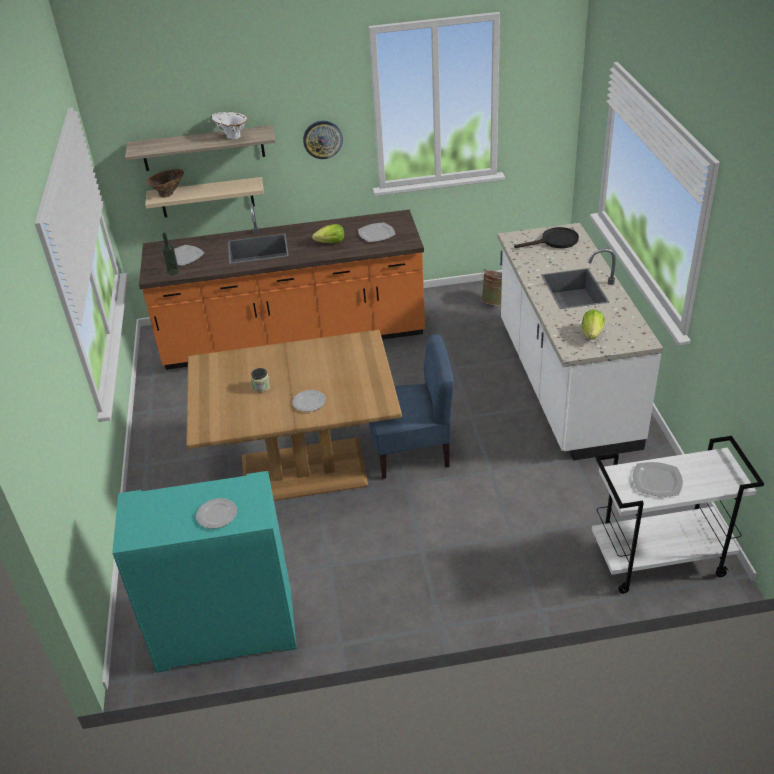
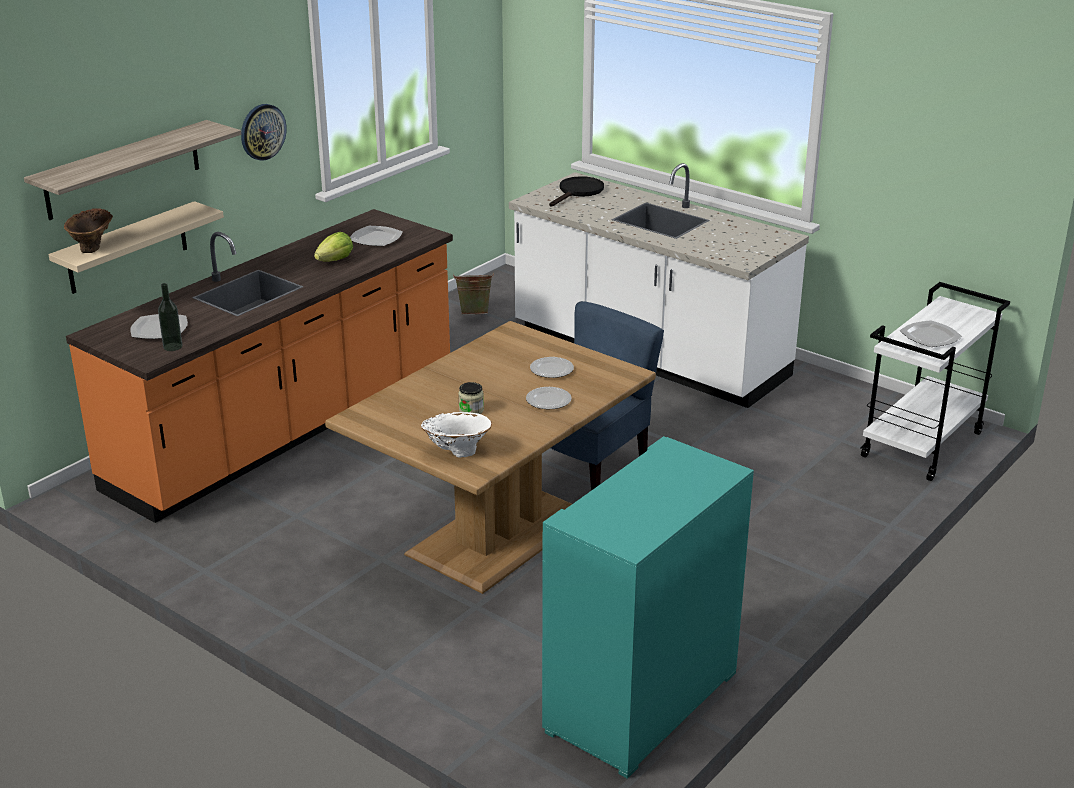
camera: 45 degrees left, 10 degrees down
(217, 515) = (683, 487): plate -> plate (552, 370)
(232, 136) = (174, 139): white vase -> white vase (457, 452)
(592, 334) = (736, 246): lettuce -> none

